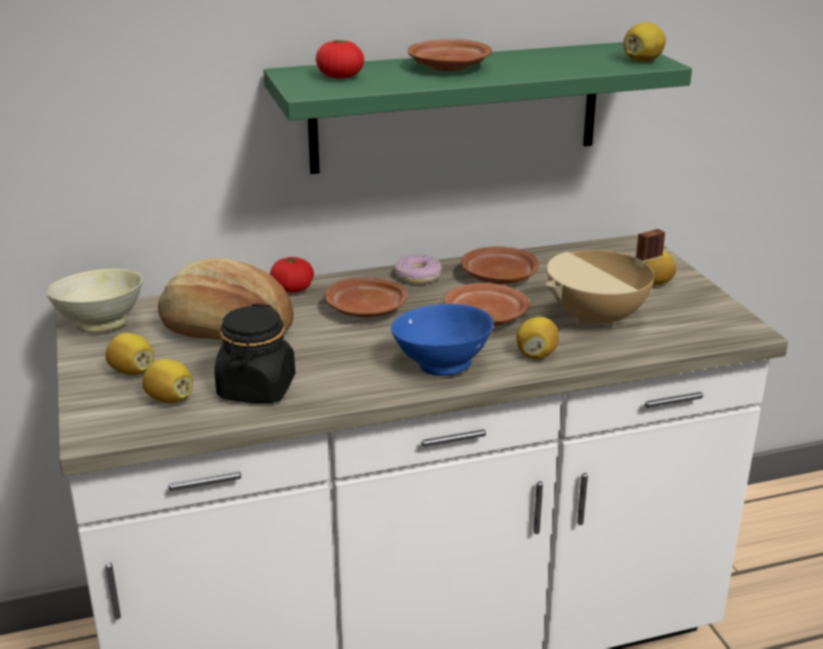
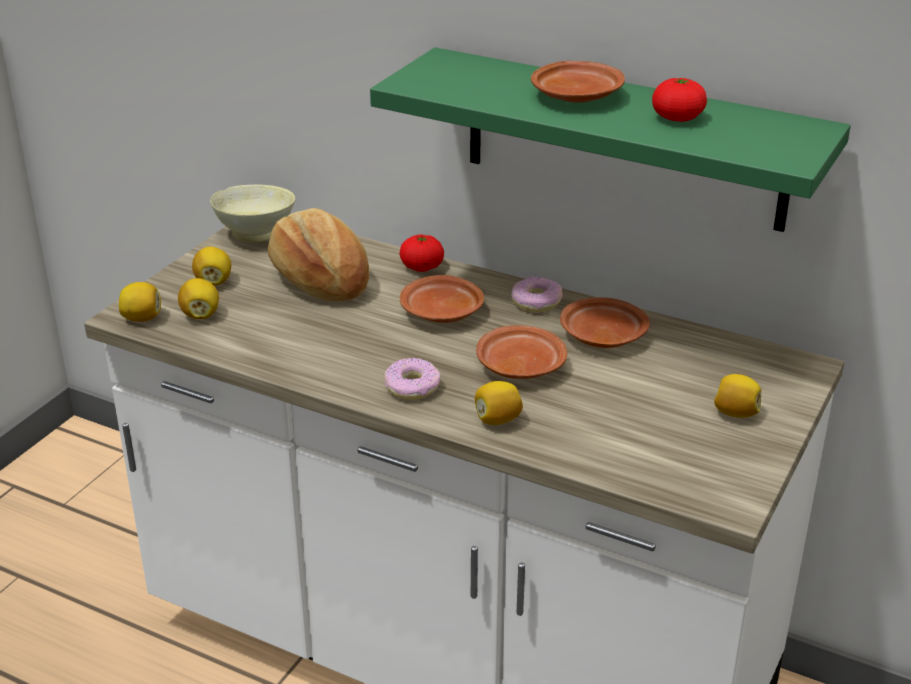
camera: 45 degrees right, 5 degrees up
(256, 389) = (260, 336): black jar -> none
(340, 77) = (465, 76): tomato -> tomato (677, 118)
(442, 364) = (412, 387): blue bowl -> donut
(598, 319) = (612, 418): beige cooking pot -> none
(642, 61) = (781, 151): lemon -> lemon (142, 318)

